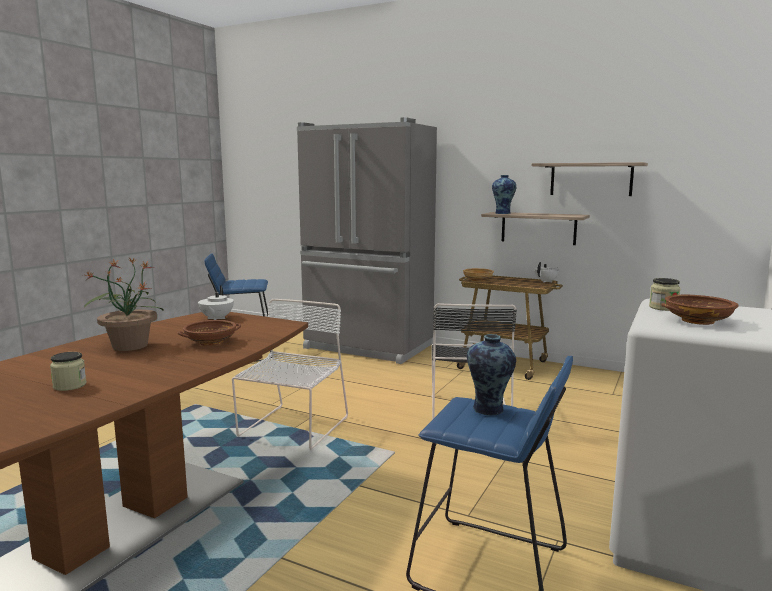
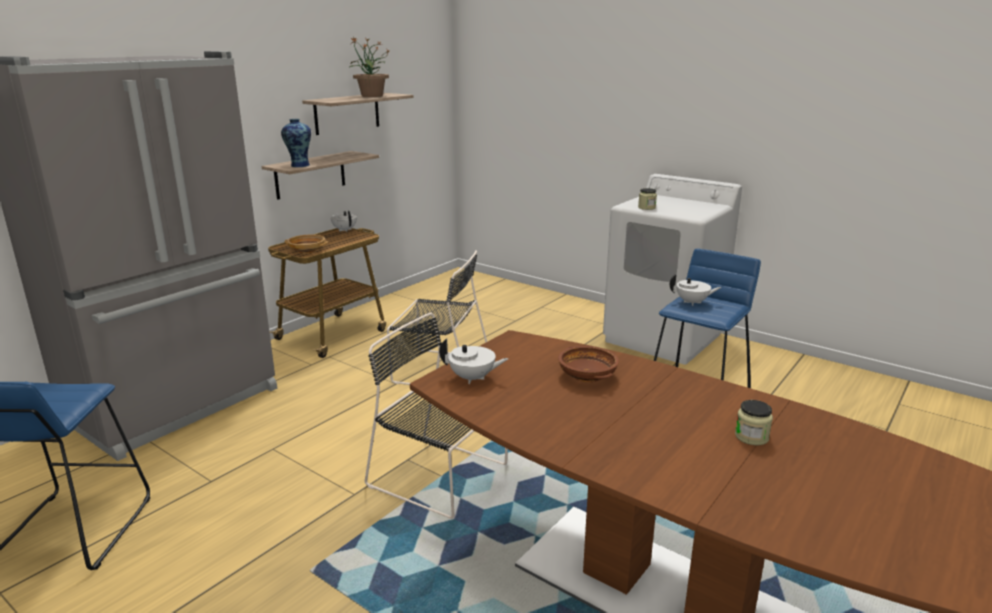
camera: 80 degrees left, 10 degrees up
(129, 345) = (599, 423): potted plant -> potted plant (371, 96)
(292, 428) = (441, 476): white chair -> black chair
(489, 410) = (692, 302): vase -> white teapot
(698, 320) = (681, 208): brown bowl -> none

